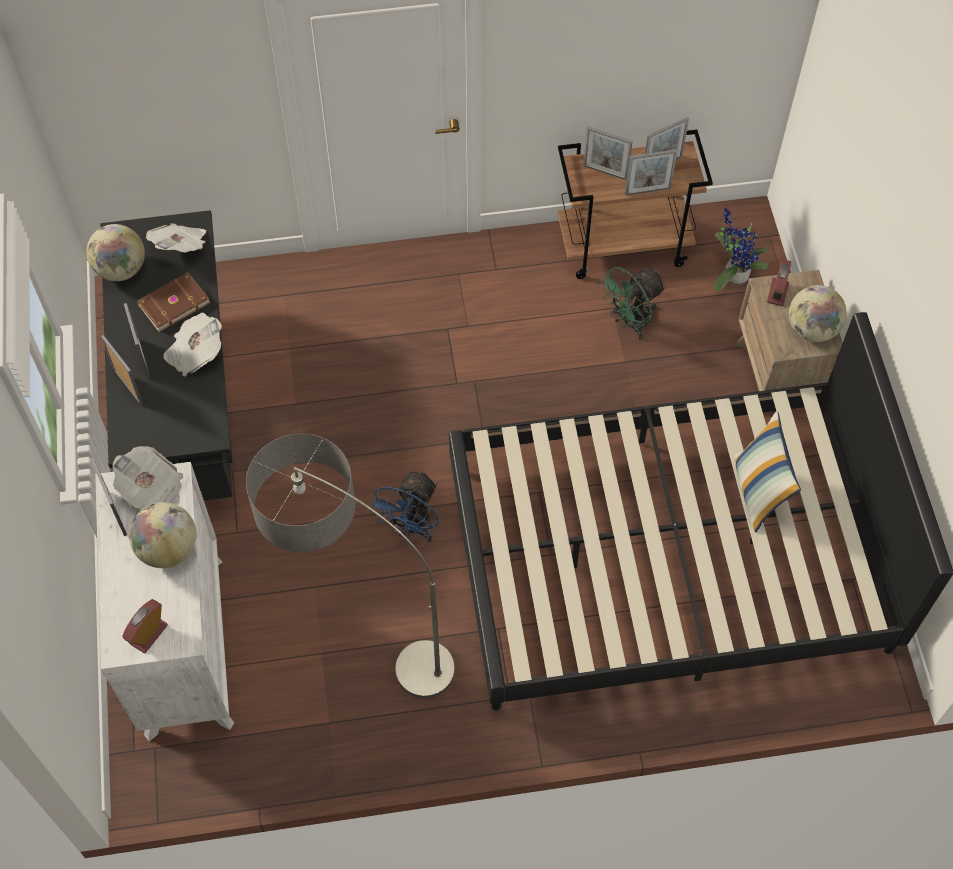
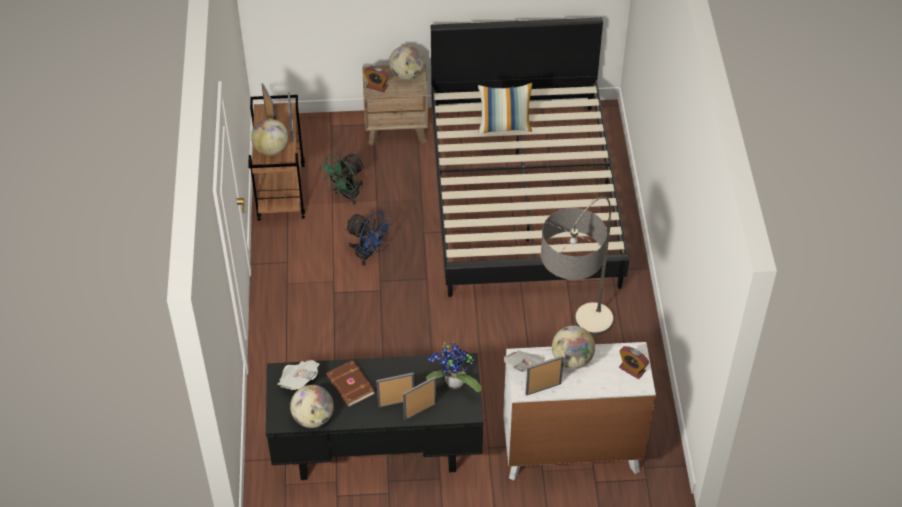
camera: 85 degrees left, 10 degrees down
(195, 353) = (396, 372): newspaper -> none
(411, 529) = (492, 321): blue fan -> blue fan (369, 254)
(605, 172) = (271, 149): picture frame -> globe
(630, 323) = (346, 195): green fan -> green fan turned 75 degrees clockwise
(733, 275) = (316, 140): potted plant -> potted plant (453, 383)

